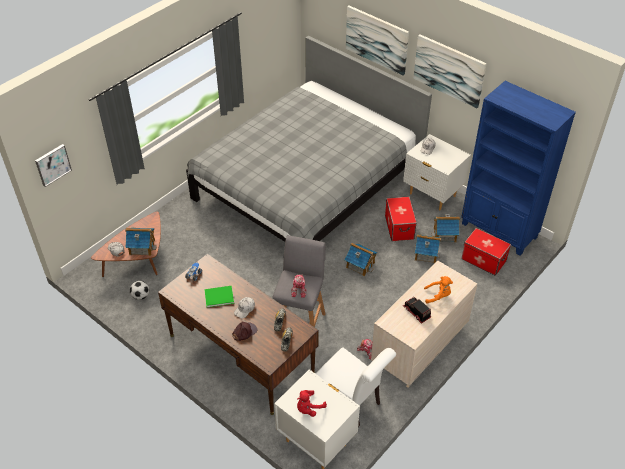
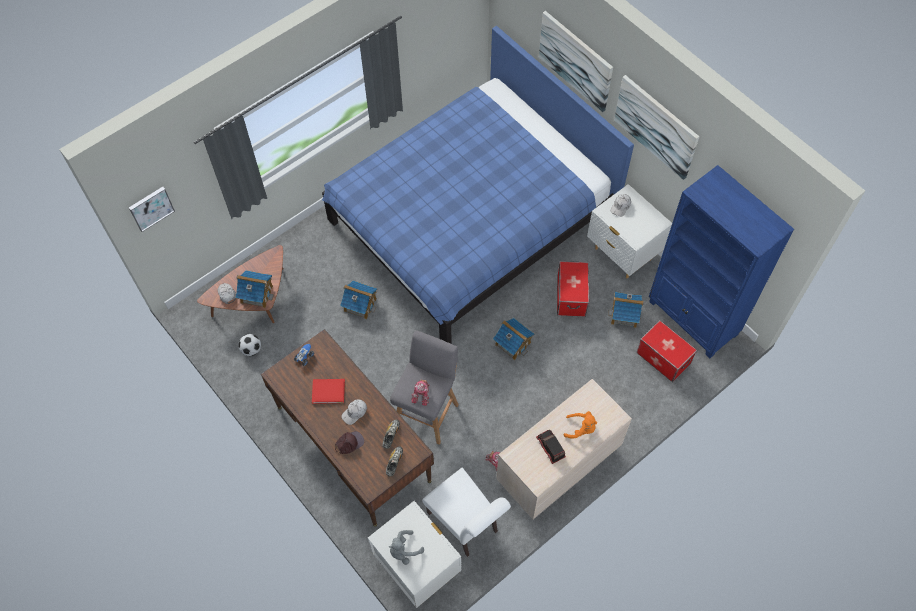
camera: 10 degrees right, 15 degrees up
(218, 296) = (327, 390): green book -> red book
(306, 186) = (469, 220): grey bed -> blue bed
(308, 408) = (404, 550): red plush toy -> grey plush toy
(426, 254) = (595, 339): toy house -> toy house (360, 304)

